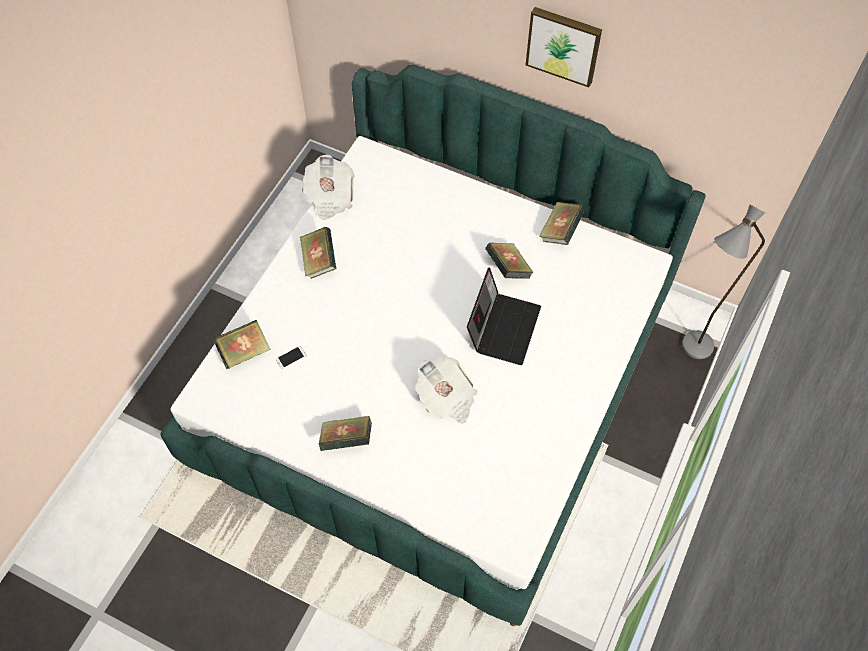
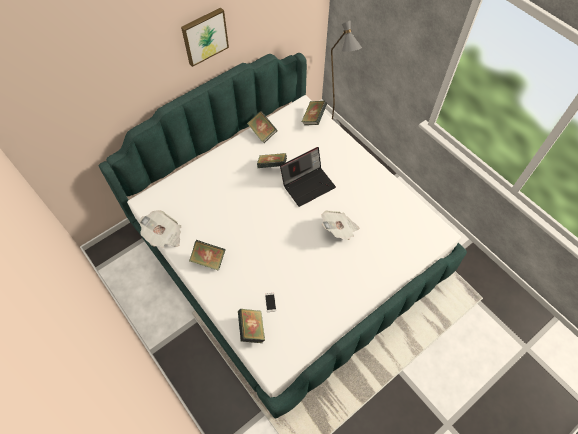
camera: 65 degrees left, 0 degrees up
(346, 440) = (342, 292): book -> book (313, 118)
(503, 327) = (308, 184): laptop -> laptop turned 105 degrees clockwise

